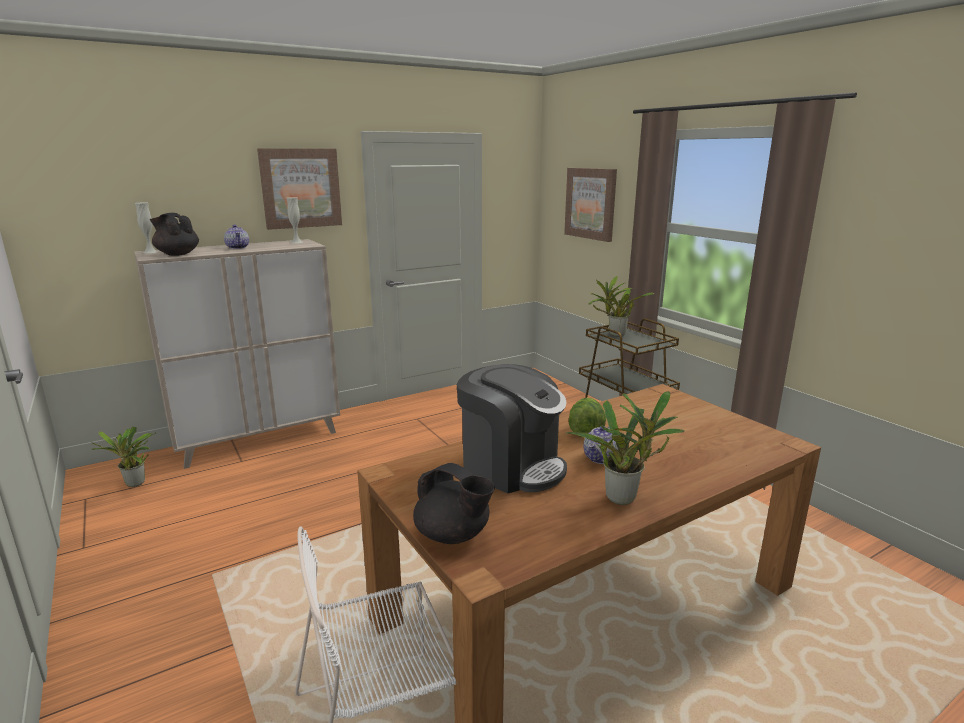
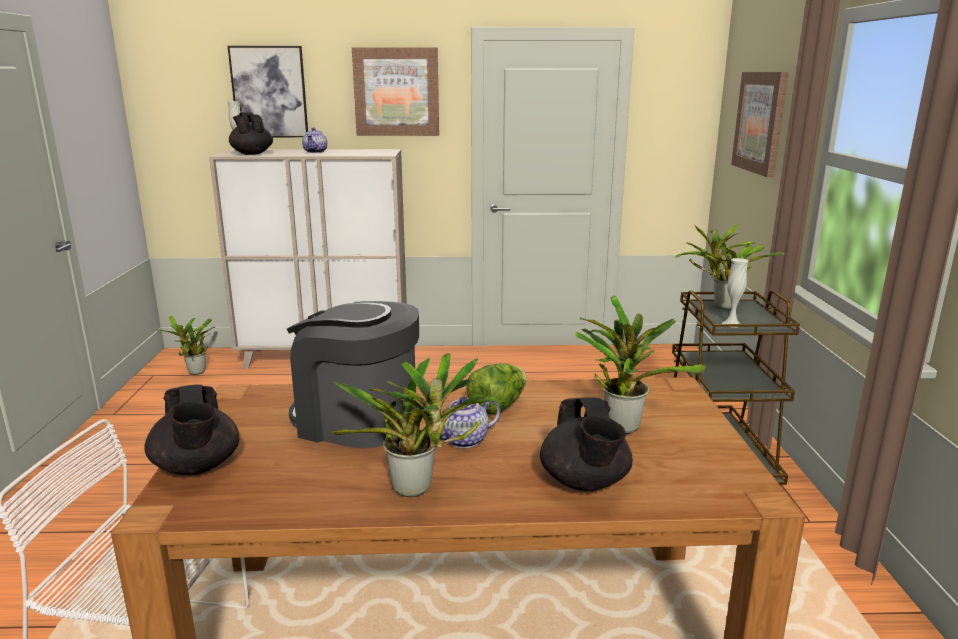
camera: 30 degrees right, 0 degrees up
(174, 192) = (269, 92): none -> picture
(296, 242) = (380, 151): white vase -> white vase (731, 324)
(511, 466) = (357, 420): coffee machine -> coffee machine turned 135 degrees clockwise
(671, 423) = (622, 425): none -> potted plant
(704, 463) = (585, 483): none -> black teapot

